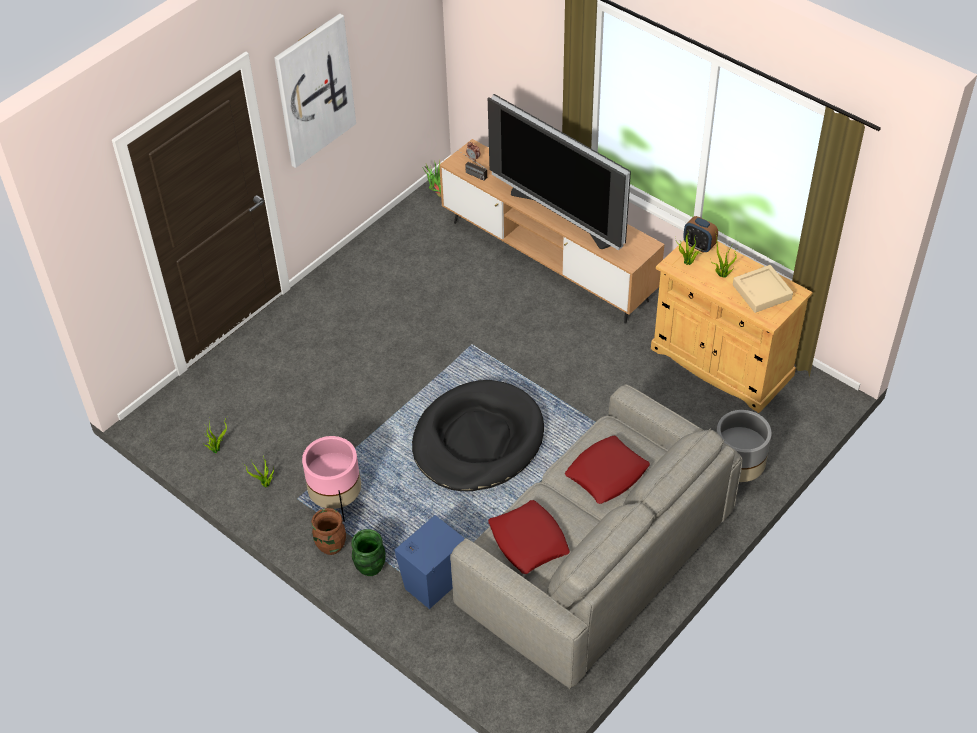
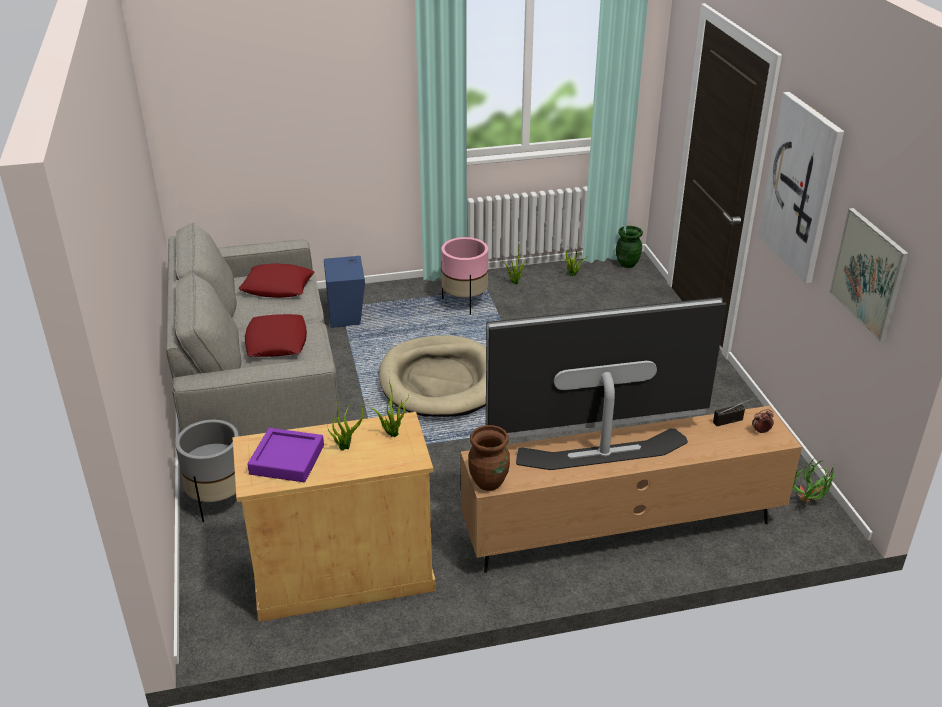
camera: 125 degrees right, 15 degrees down
(331, 547) = (428, 287): brown vase -> brown vase (489, 482)
(370, 568) = (390, 294): green vase -> green vase (627, 264)
(393, 51) = (869, 273): none -> picture
(477, 440) = (440, 381): black dog bed -> beige dog bed
(699, 245) = (405, 455): alarm clock -> none
(762, 292) = (287, 460): beige tray -> purple tray

